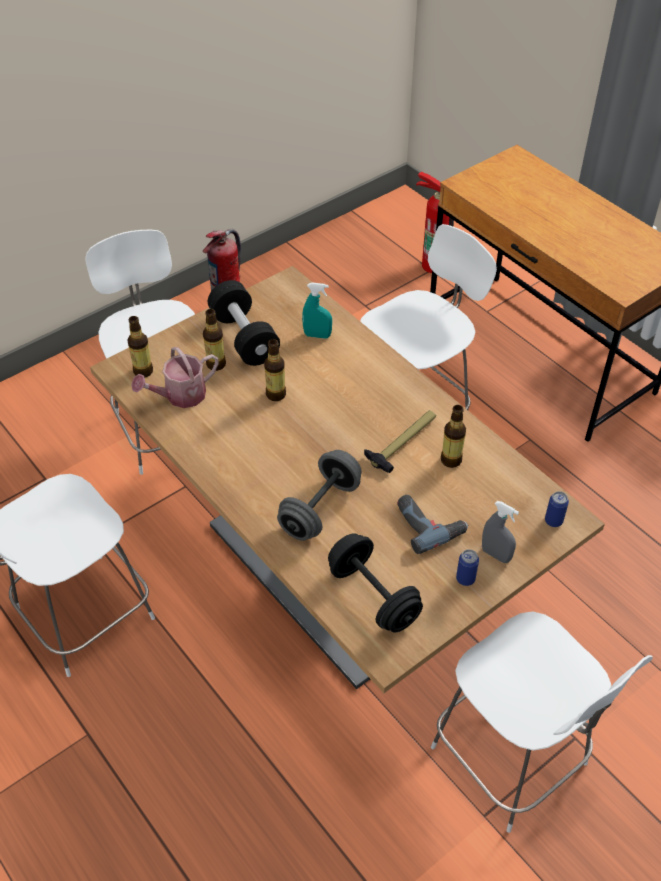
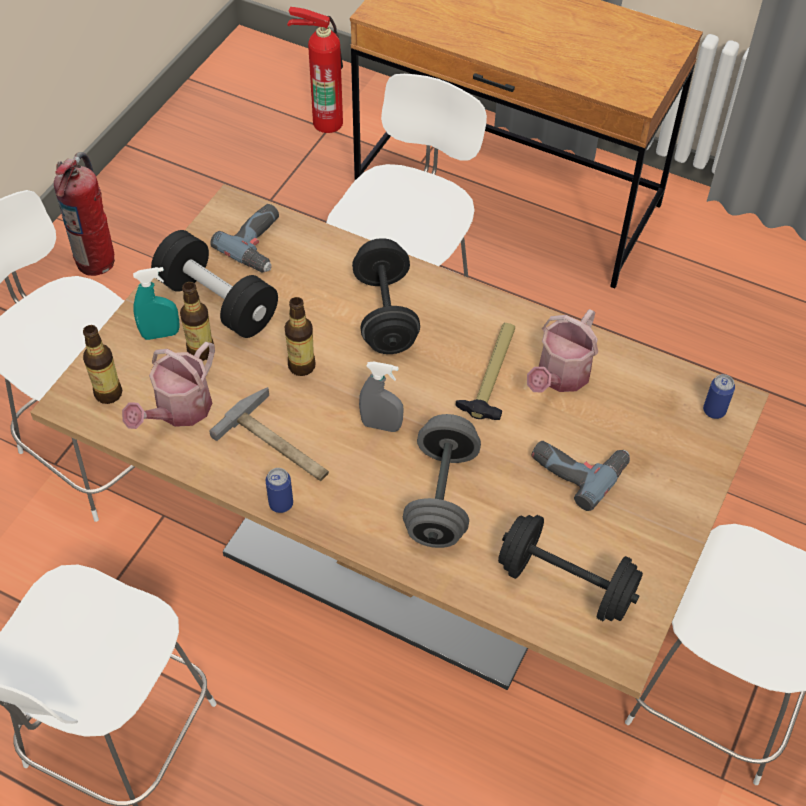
camera: 25 degrees left, 5 degrees up
(232, 438) = (280, 444): none -> hammer
(294, 310) = (260, 244): none -> power drill
(317, 335) = (309, 269): turquoise spray bottle -> turquoise spray bottle (160, 334)
(352, 380) = (385, 314): none -> black dumbbell
(451, 460) = (559, 377): bottle -> watering can
(465, 579) = (657, 520): can -> can (281, 504)
(495, 555) = (674, 477): grey spray bottle -> grey spray bottle (381, 425)

